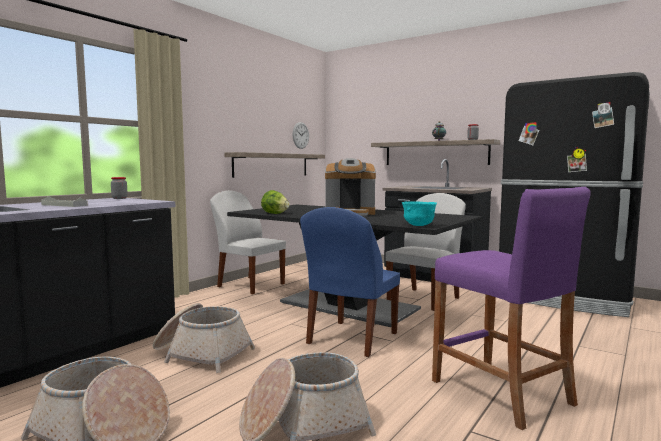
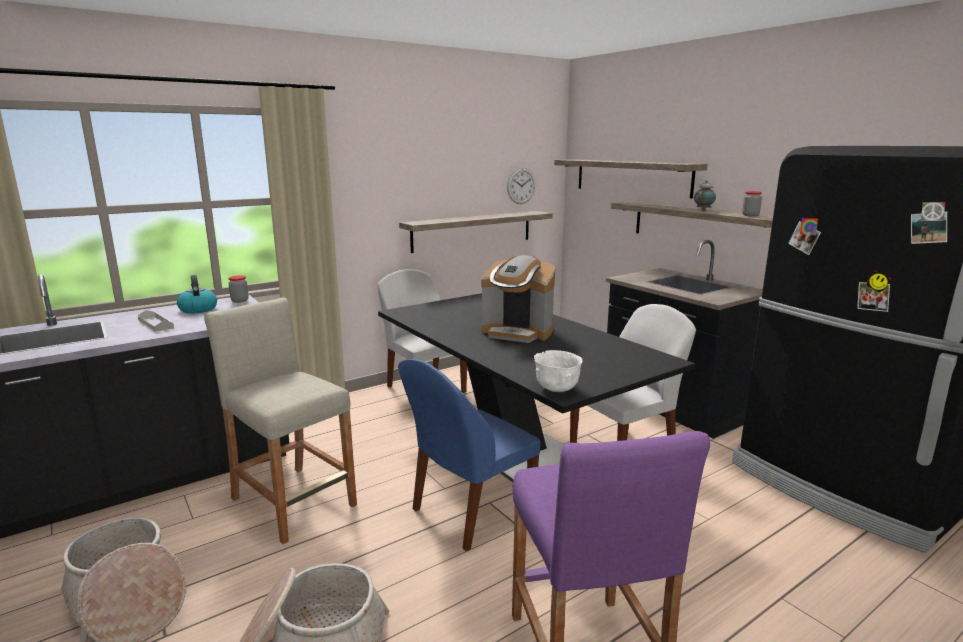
camera: 20 degrees right, 10 degrees up
(89, 201) = (198, 309): none -> kettle
(201, 354) = (293, 502): basket -> beige stool
(275, 213) = (424, 323): lettuce -> none
(380, 127) = (631, 177): none -> shelf
(418, 225) = (556, 389): turquoise bowl -> white bowl

